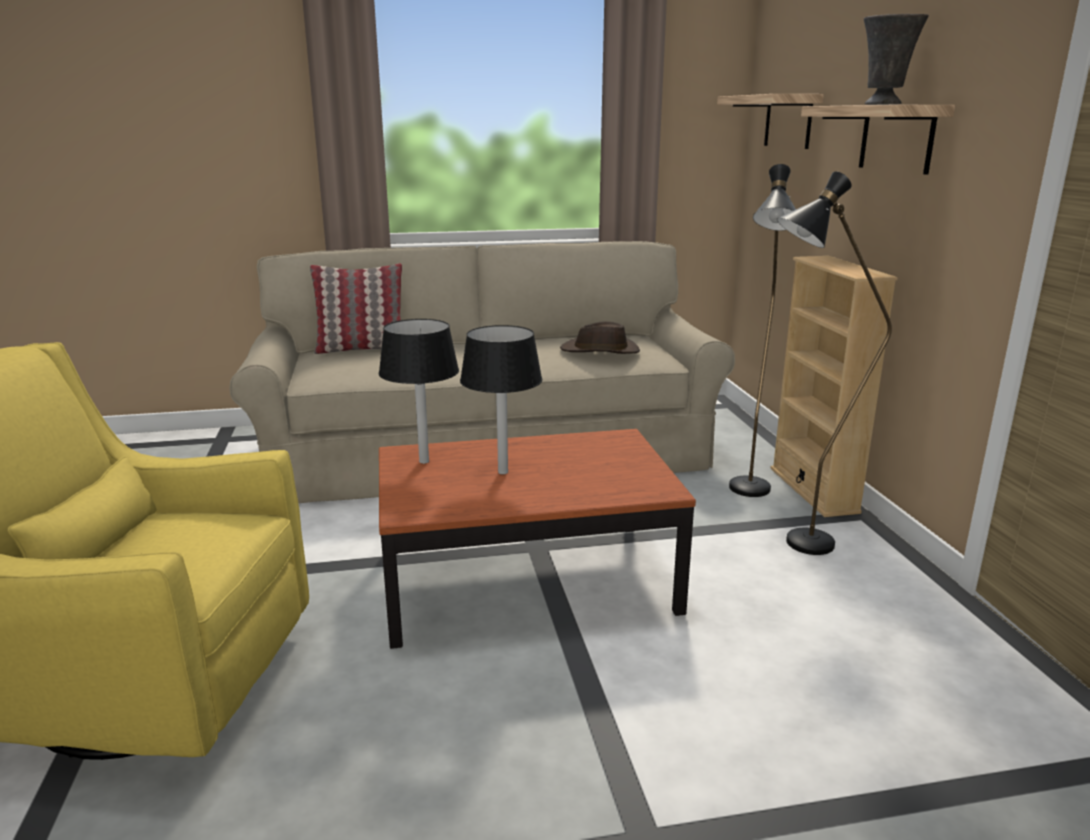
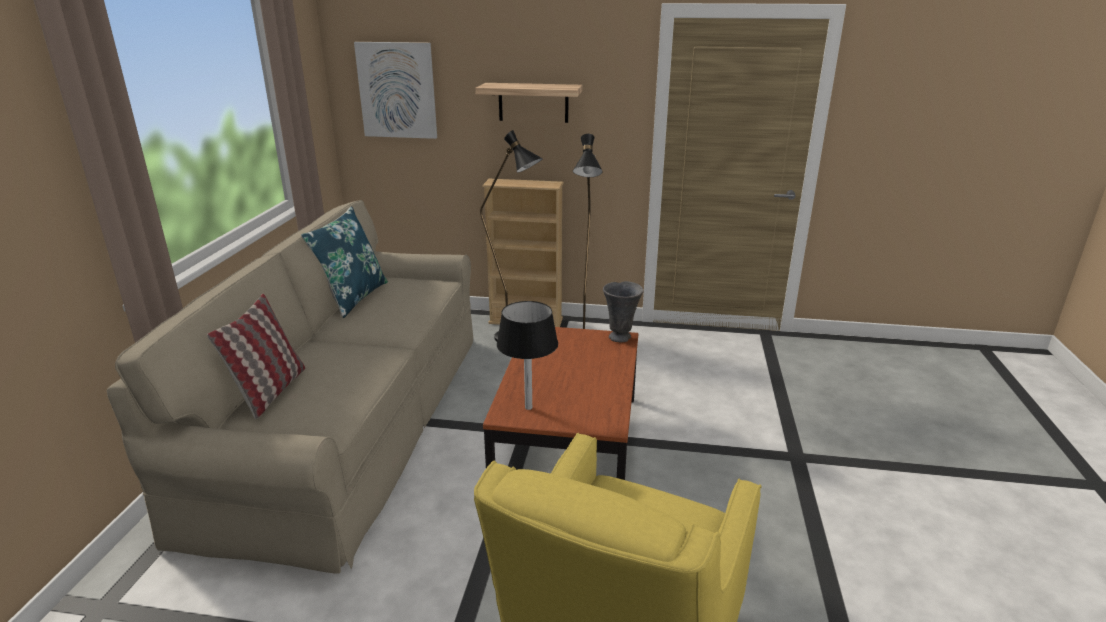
camera: 70 degrees left, 5 degrees up
(502, 472) = (567, 381): black table lamp -> none
(569, 336) = (352, 297): none -> blue pillow
(600, 351) = (409, 295): brown hat -> none
(788, 121) = (397, 90): shelf -> picture
(884, 104) = (540, 85): grey vase -> grey vase (621, 337)

